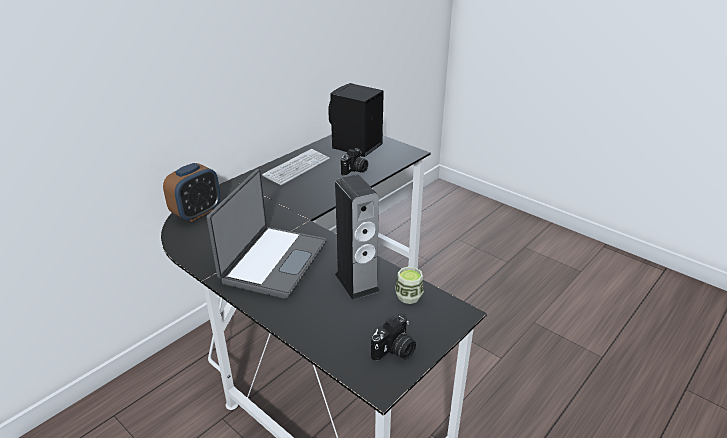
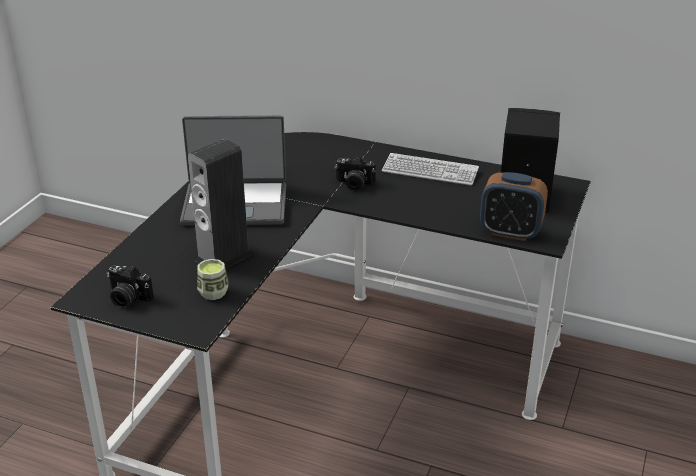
camera: 70 degrees right, 0 degrees up
(197, 213) = (296, 144): alarm clock -> alarm clock (510, 232)
(355, 170) = (456, 209): camera -> camera (354, 184)

